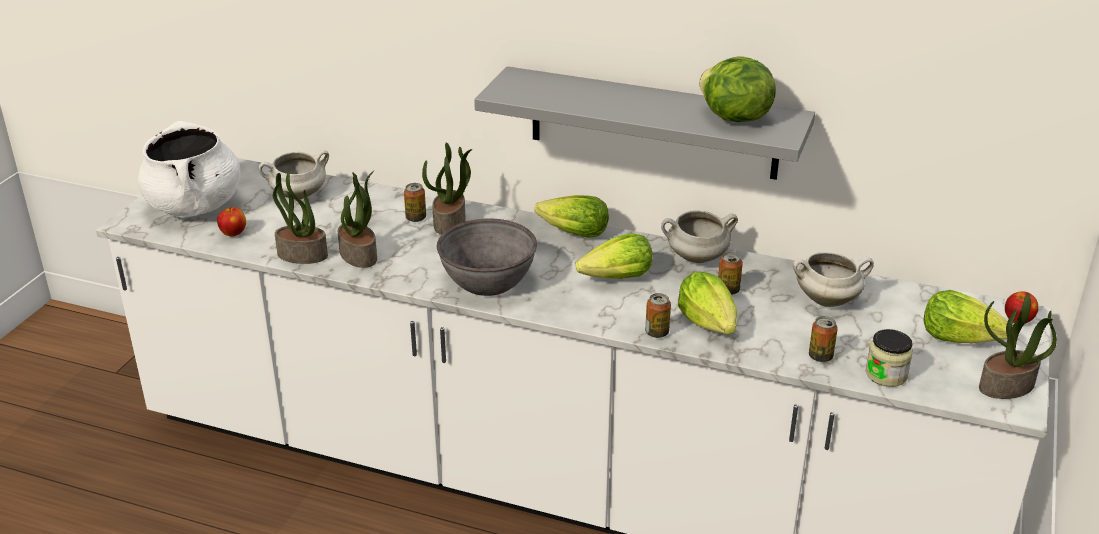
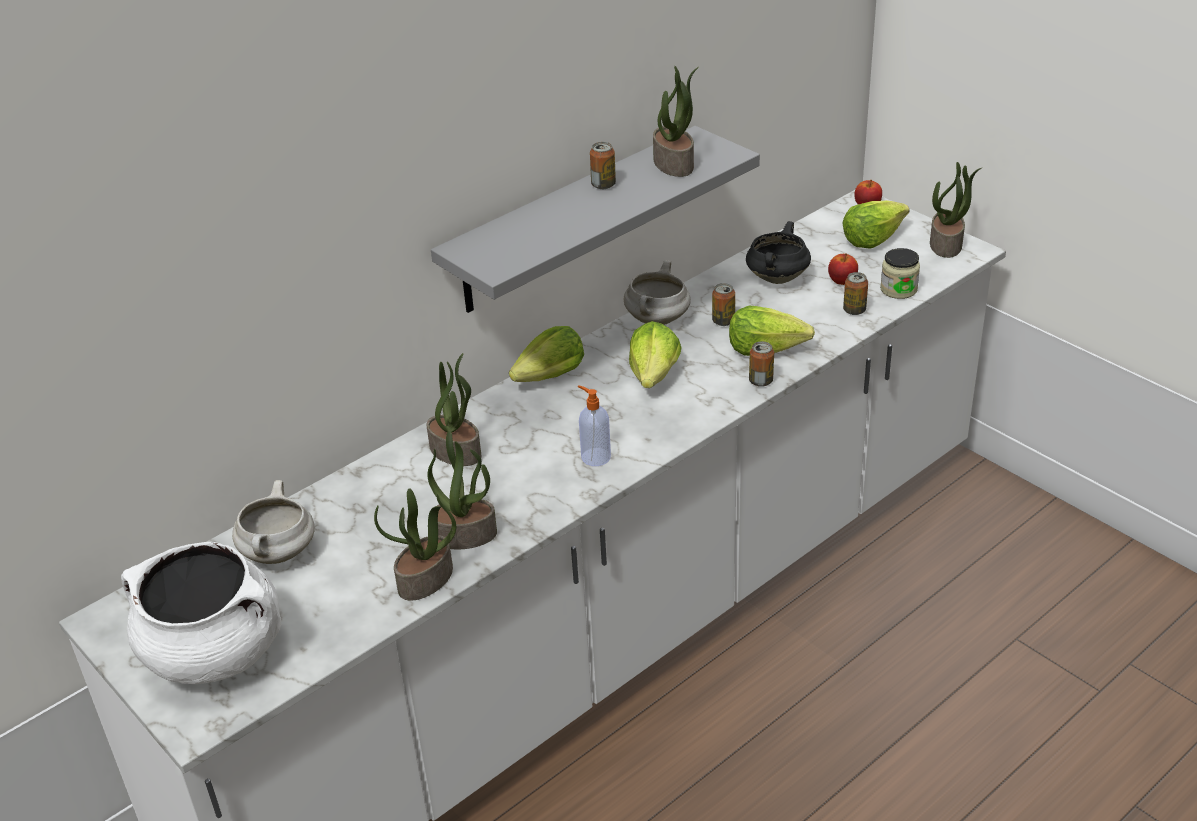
camera: 60 degrees left, 5 degrees up
(233, 233) = (319, 629): apple -> apple (842, 281)
(416, 218) = (422, 473): can -> can (603, 185)
(487, 281) = (595, 456): grey bowl -> soap dispenser
(733, 118) = (674, 164): lettuce -> potted plant
(828, 300) = (777, 277): white cooking pot -> black cooking pot

